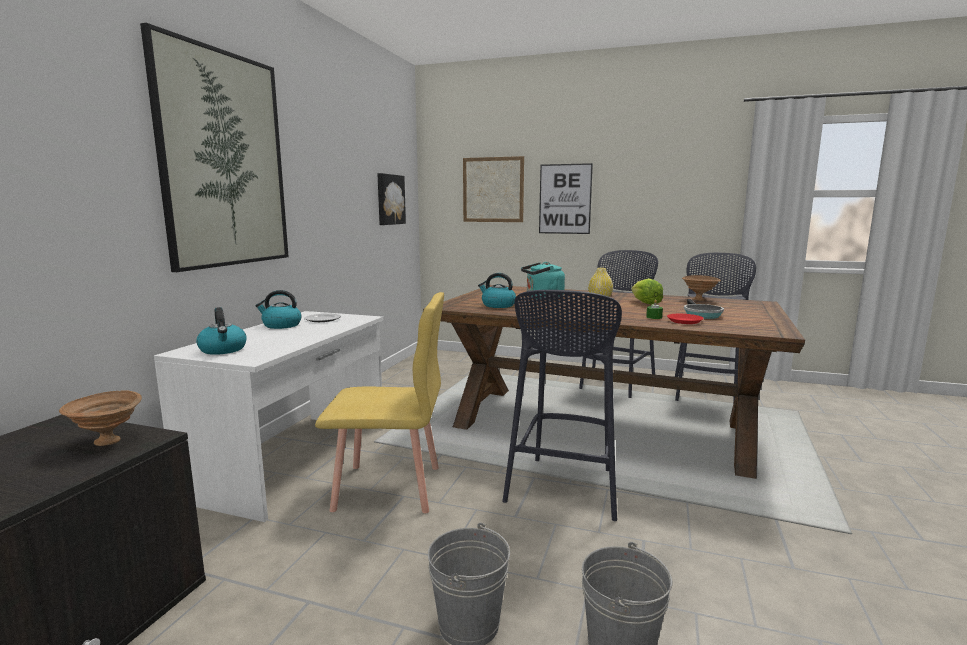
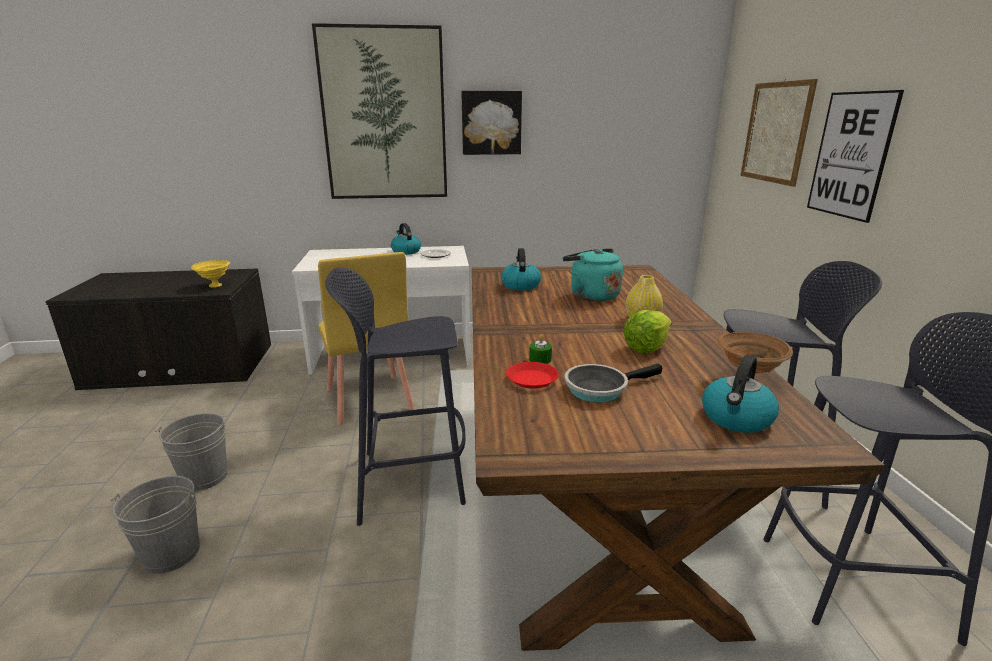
camera: 65 degrees right, 10 degrees up
(109, 442) = (215, 286): brown bowl -> yellow bowl
(223, 350) = (328, 257): kettle -> kettle (736, 418)
(389, 199) = (638, 142): picture -> picture (491, 123)

